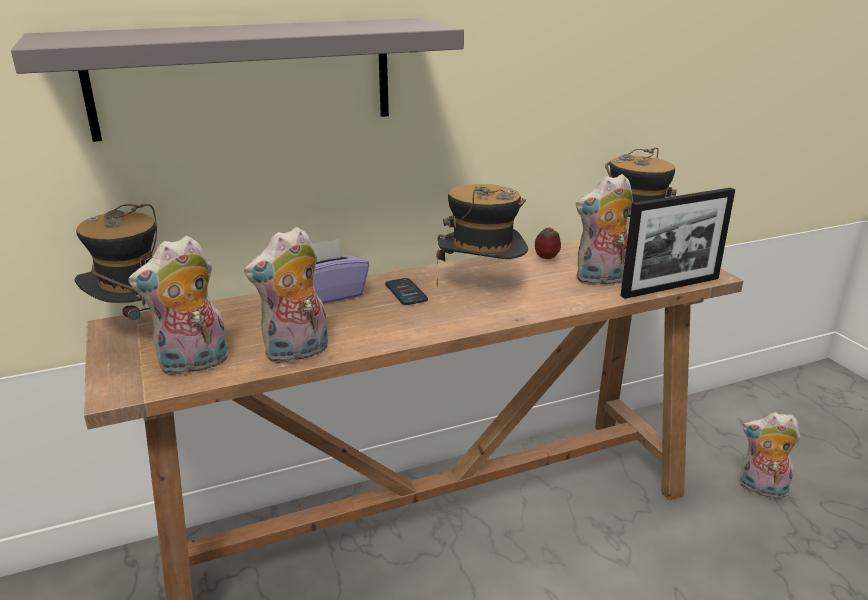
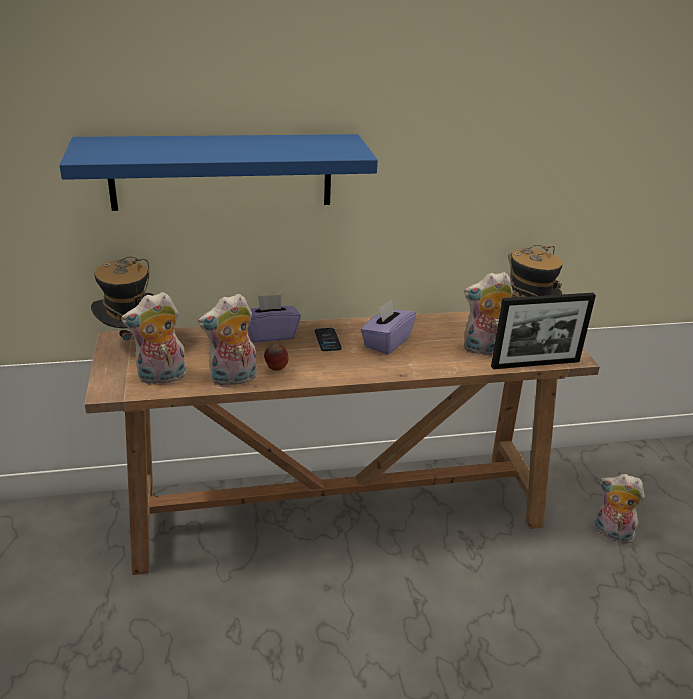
camera: 10 degrees right, 5 degrees up
(244, 77) = (222, 172): grey shelf -> blue shelf
(481, 286) = (386, 342): hat -> purple tissue box
(546, 259) = (449, 325): apple -> apple (276, 370)

